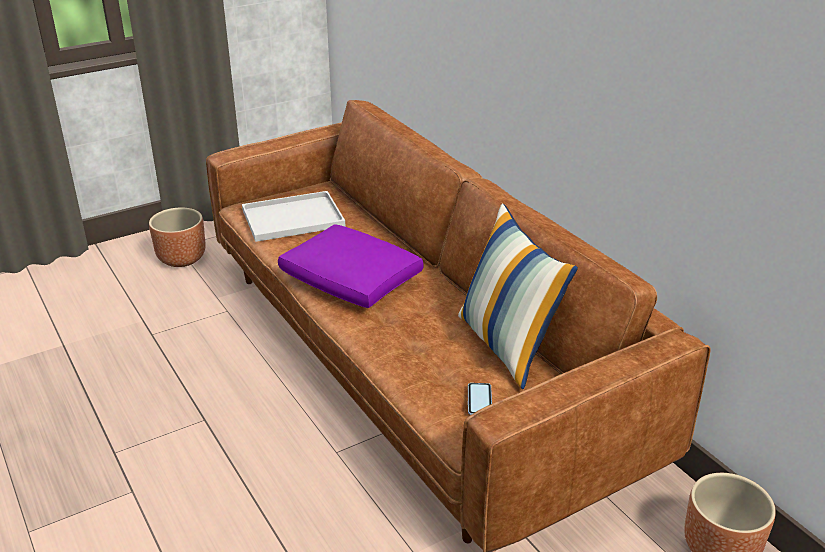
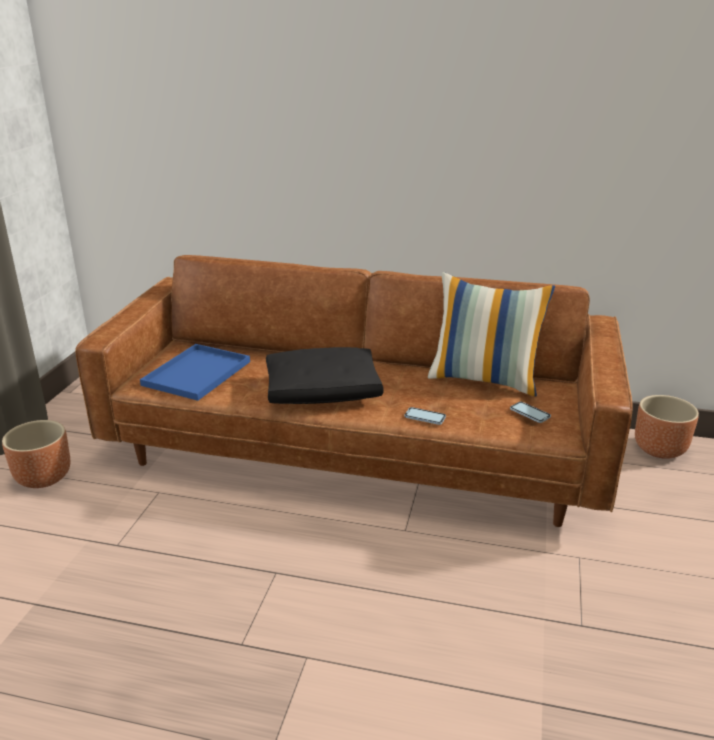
camera: 45 degrees left, 5 degrees down
(294, 217) = (197, 372): white tray -> blue tray
(350, 280) = (321, 391): purple pillow -> black pillow
(382, 349) = (425, 417): none -> phone

